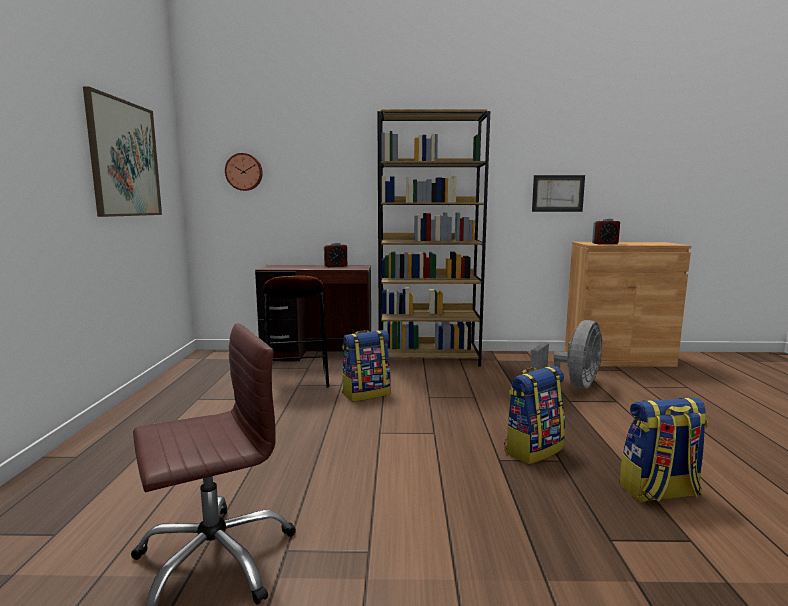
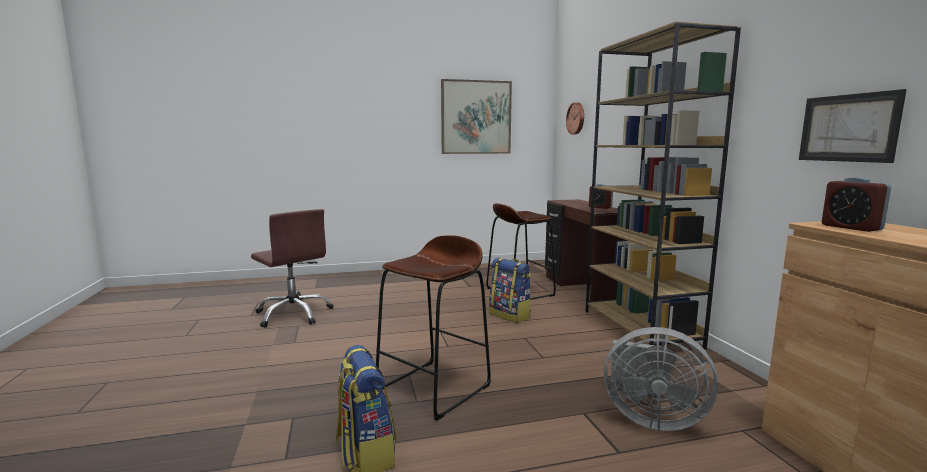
camera: 75 degrees right, 0 degrees up
(533, 449) = (434, 388): backpack -> brown stool

